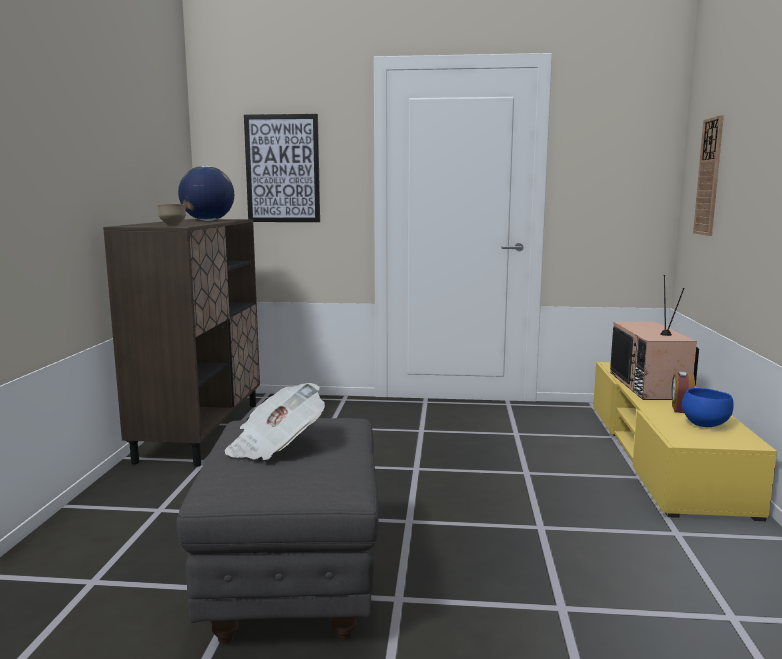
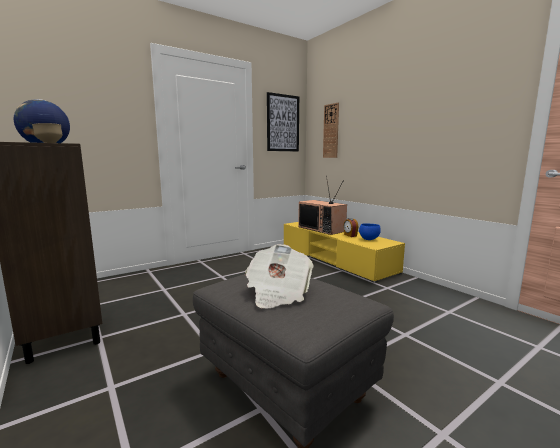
camera: 40 degrees left, 0 degrees up
(282, 169) = (85, 113): picture -> picture (283, 123)

